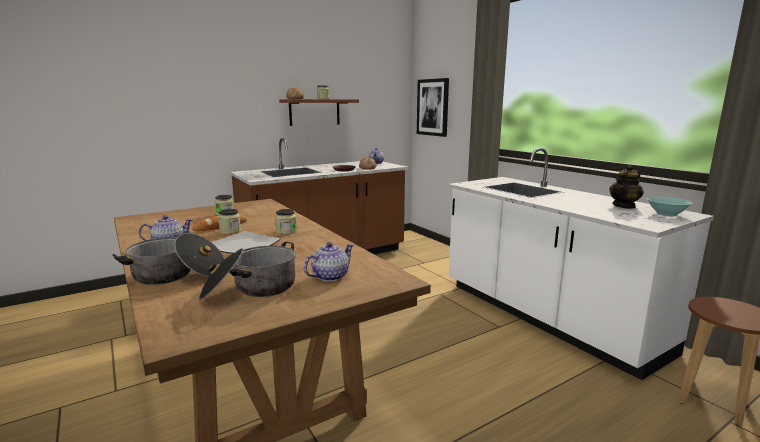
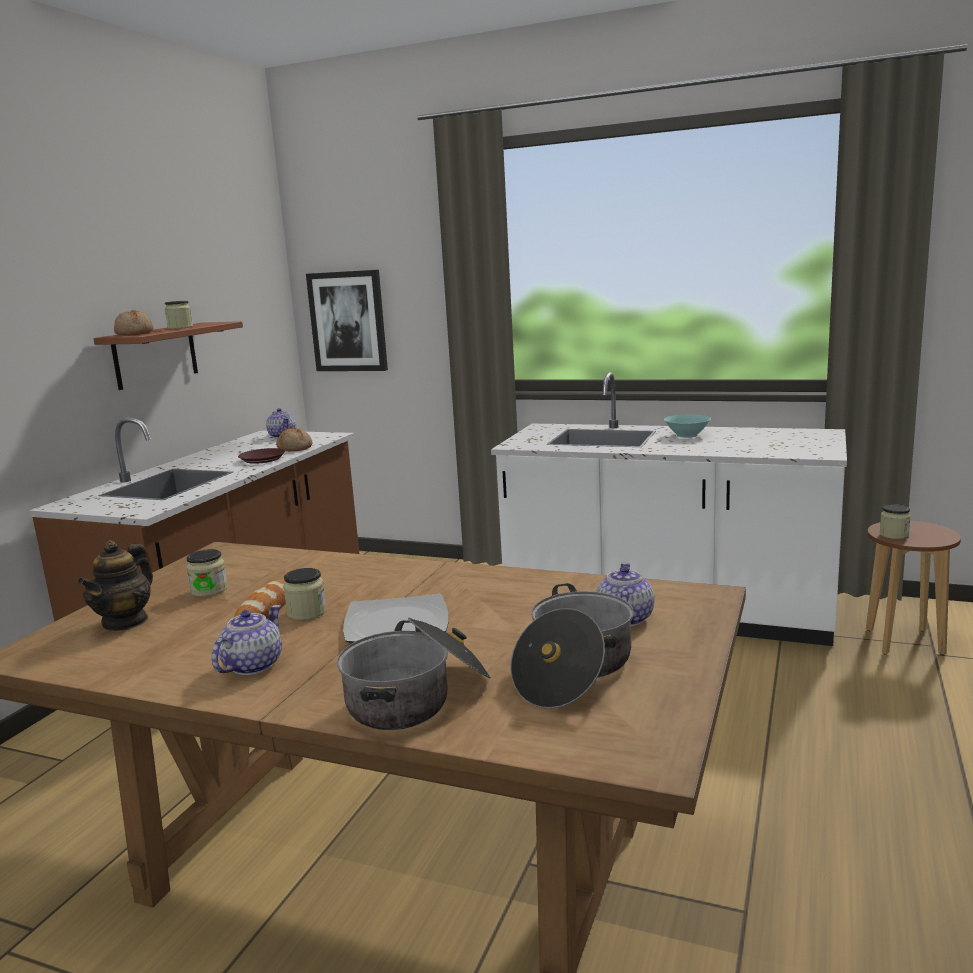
camera: 35 degrees left, 0 degrees up
(286, 231) = (401, 584): jar -> jar (894, 535)
(624, 206) = (753, 436): teapot -> teapot (125, 622)
(666, 214) = (809, 437): turquoise bowl -> turquoise bowl (687, 435)

